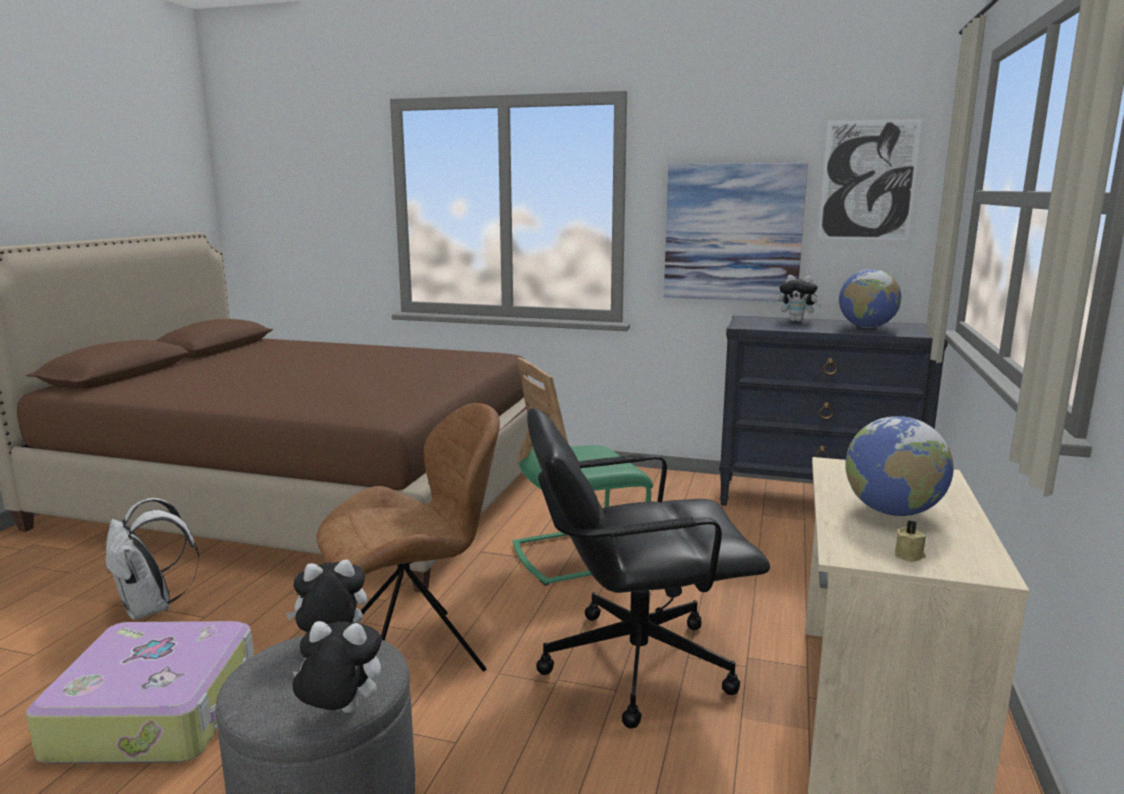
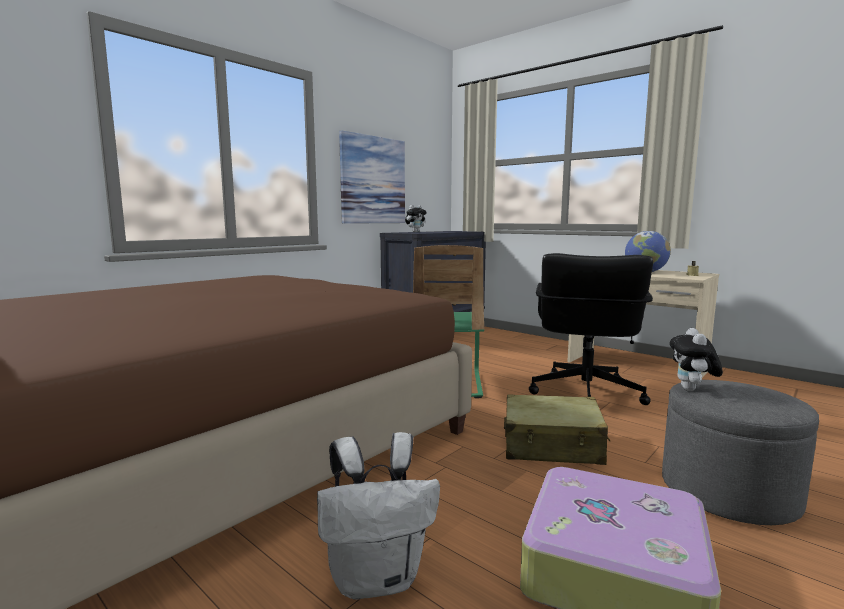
camera: 65 degrees left, 5 degrees down
(340, 712) = (779, 393): plush toy -> none
(415, 654) = (552, 445): brown chair -> beige suitcase
(866, 327) = (447, 231): globe -> none
(868, 180) = (424, 155): picture -> none

